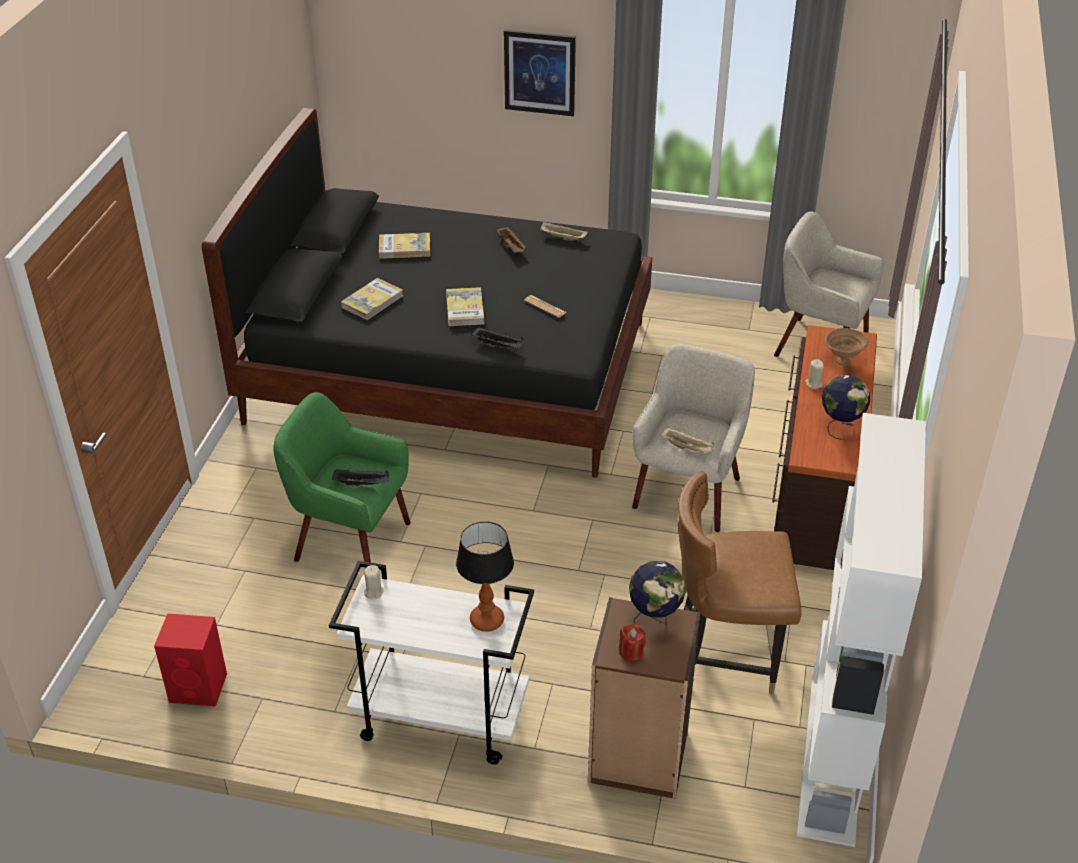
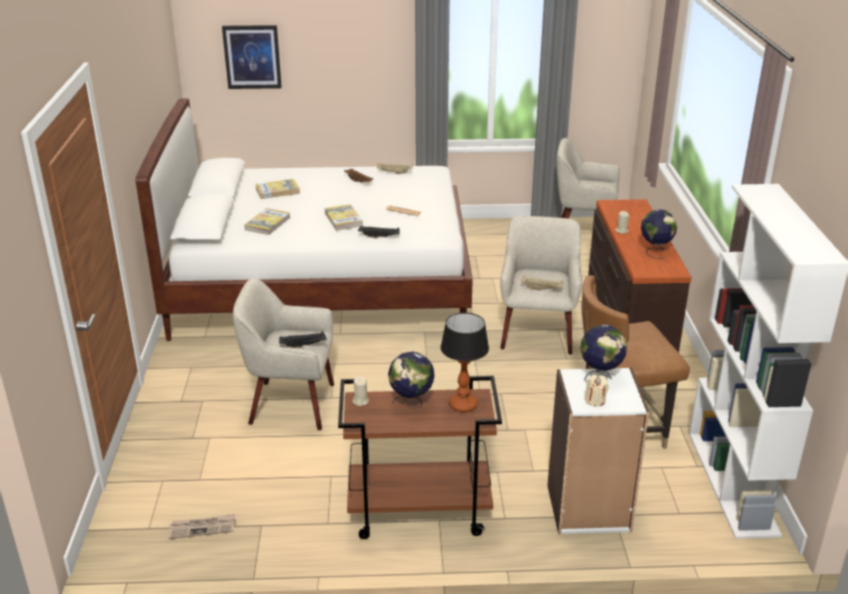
camera: 15 degrees left, 10 degrees down
(199, 688) = (202, 528): red speaker -> newspaper
(350, 542) = (290, 404): green armchair -> beige armchair
(429, 606) = (411, 403): none -> globe
(438, 719) = (417, 512): white cart -> brown cart
(450, 371) = (322, 285): black bed -> white bed
(540, 72) = (357, 57): picture -> picture (252, 57)
(631, 652) = (595, 400): red candle -> beige candle
(638, 757) = (588, 509): brown bookcase -> white bookcase
(842, 362) = (633, 216): brown bowl -> none

